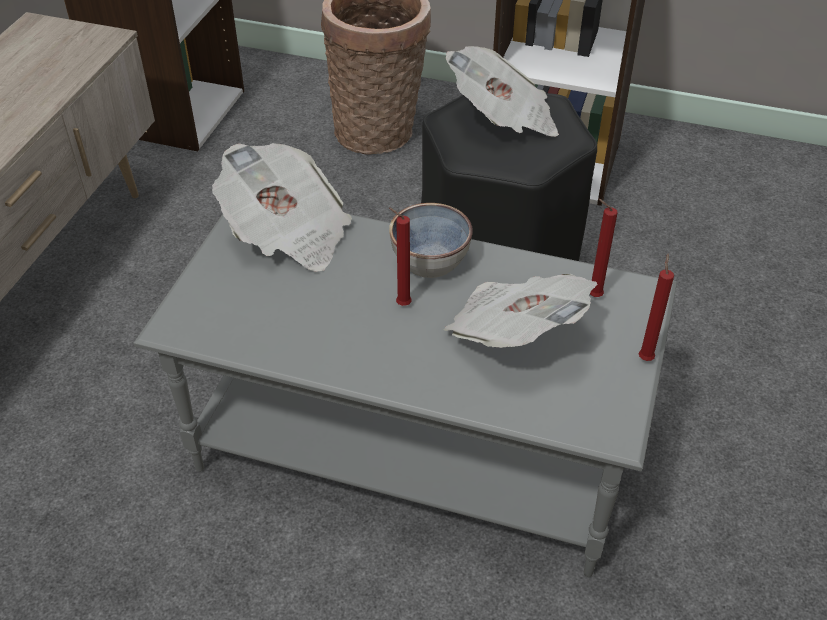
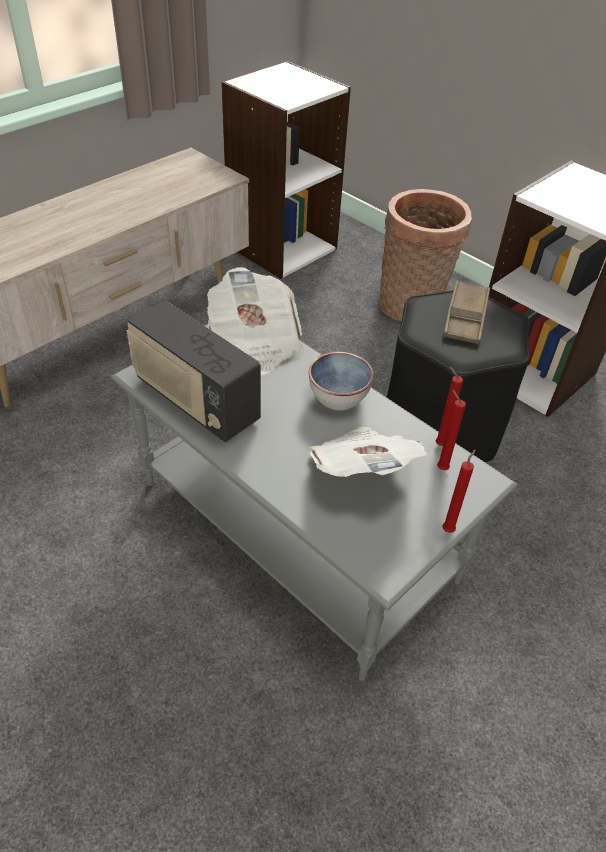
camera: 25 degrees right, 0 degrees up
(266, 331) = (195, 401): none -> radio
(401, 304) = (296, 418): red candle -> red candle (439, 444)
(503, 119) = (465, 317): newspaper -> brown tray

